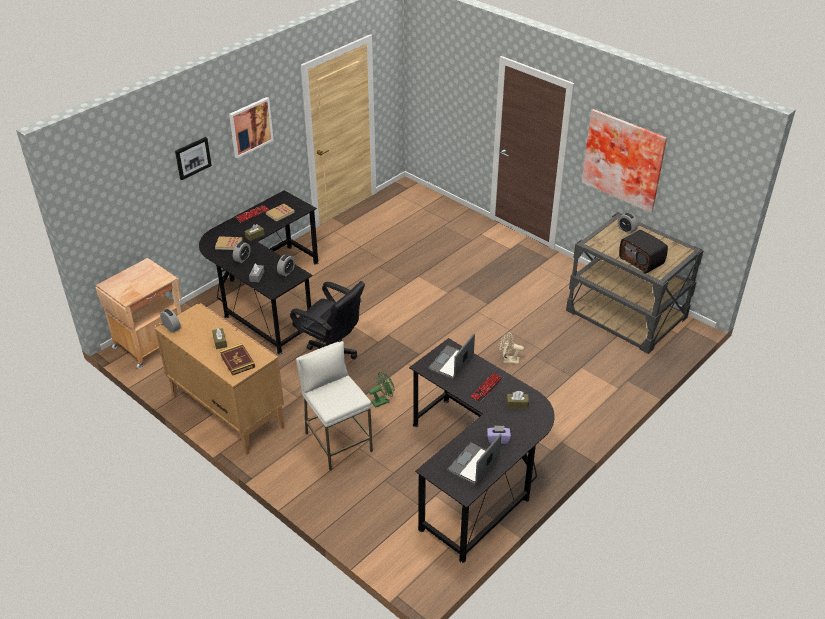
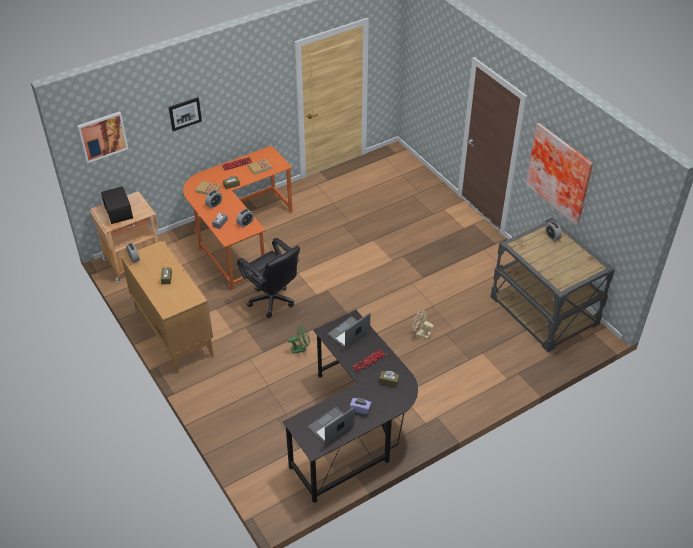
camera: 15 degrees right, 5 degrees up
(237, 361) = (174, 298): book -> none
(250, 127) = (241, 91): picture -> picture (102, 136)
(265, 297) = (238, 236): black desk -> orange desk
(337, 442) = (251, 377): white stool -> none
(642, 260) = (552, 269): radio -> radio (119, 212)

